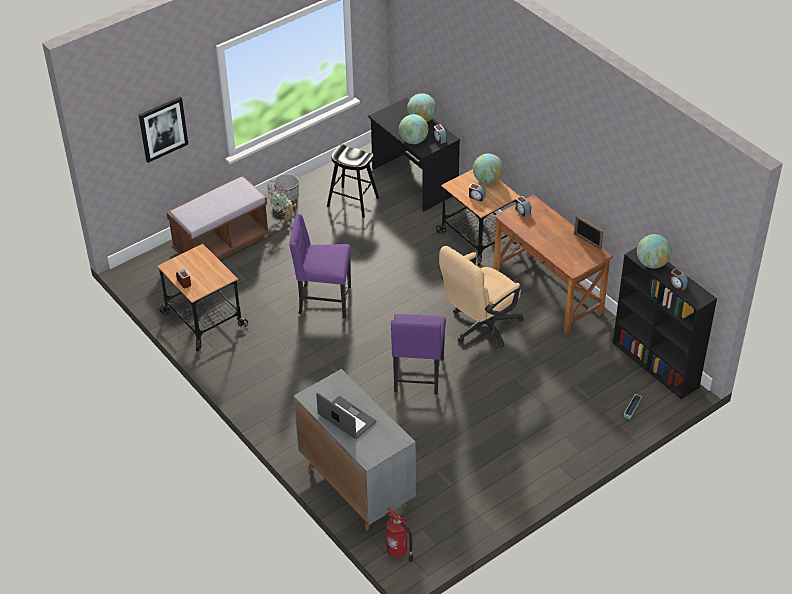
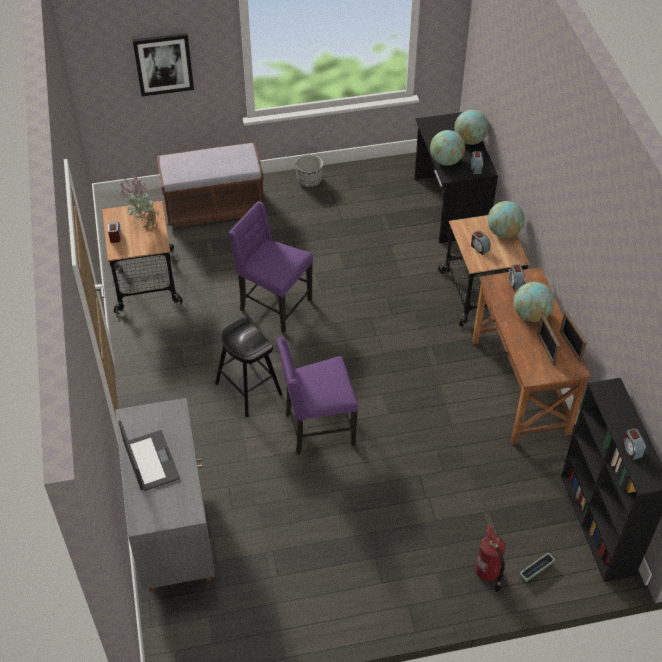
camera: 25 degrees right, 5 degrees up
(282, 218) = (290, 201): potted plant -> potted plant (143, 224)
(353, 202) = (372, 208): black stool -> black stool (248, 389)
(398, 552) = (166, 633): fire extinguisher -> fire extinguisher (487, 574)
(418, 376) = (317, 429): purple chair -> purple chair turned 45 degrees clockwise
(480, 327) = (419, 398): beige office chair -> none
(571, 249) = (545, 349): none -> picture frame
(652, 263) = (615, 408): globe -> globe (531, 315)

